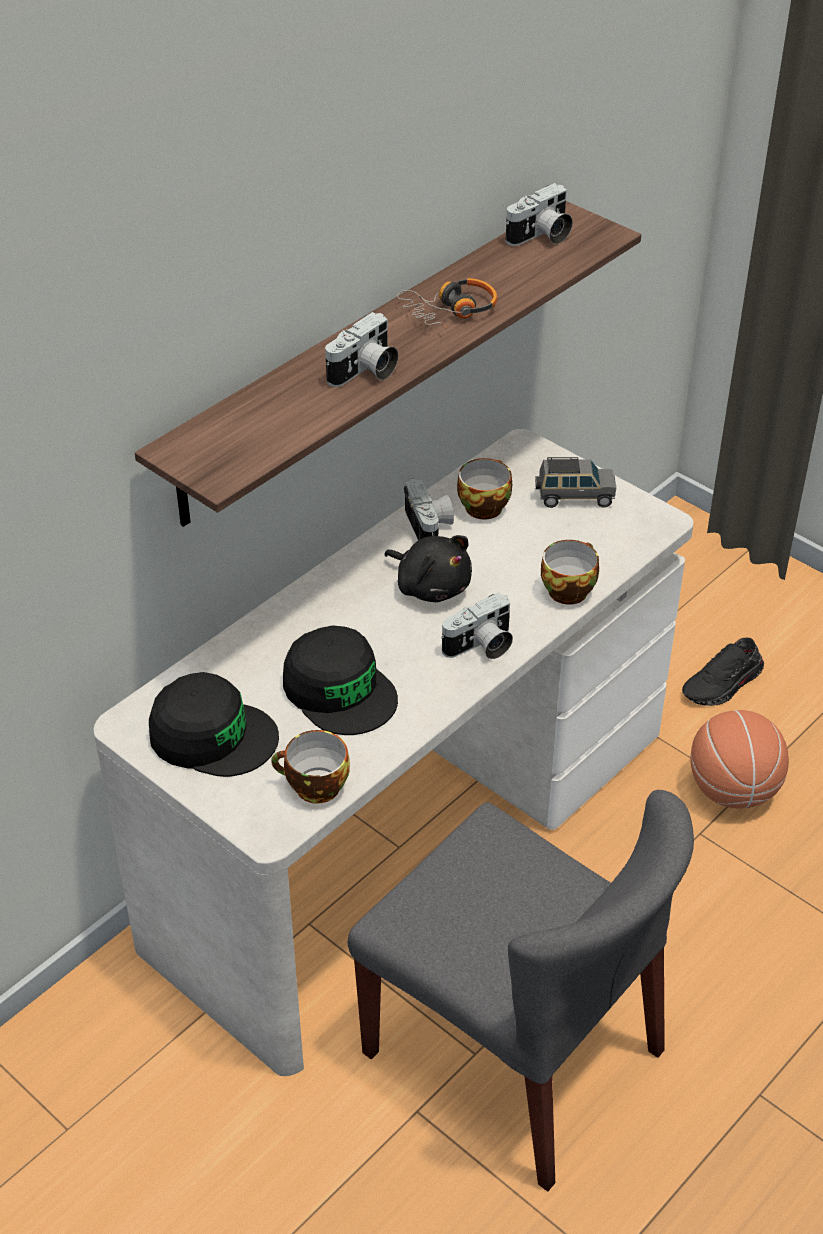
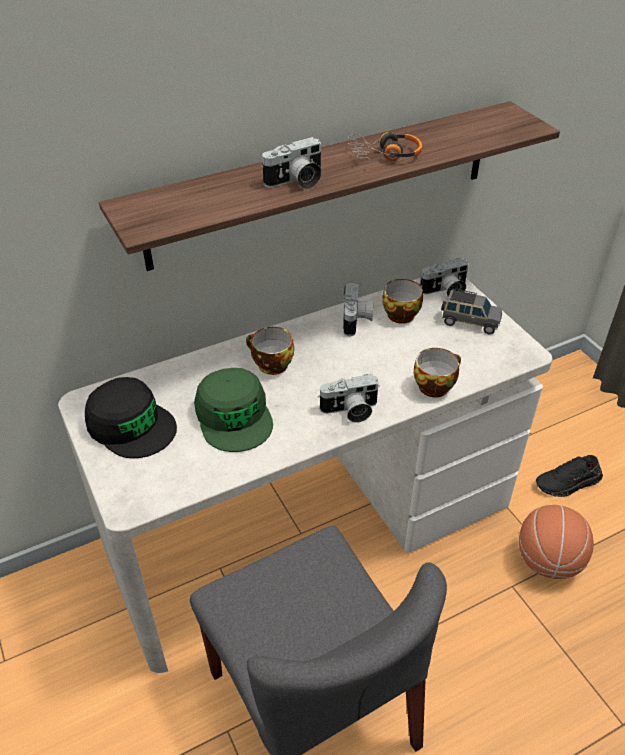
camera: 20 degrees right, 0 degrees up
(314, 788) = (176, 483): cup -> cup (270, 365)
(339, 690) = (234, 416): black cap -> green cap
(431, 586) = (336, 359): black plush toy -> none
(541, 236) = (481, 120): camera -> camera (445, 291)

